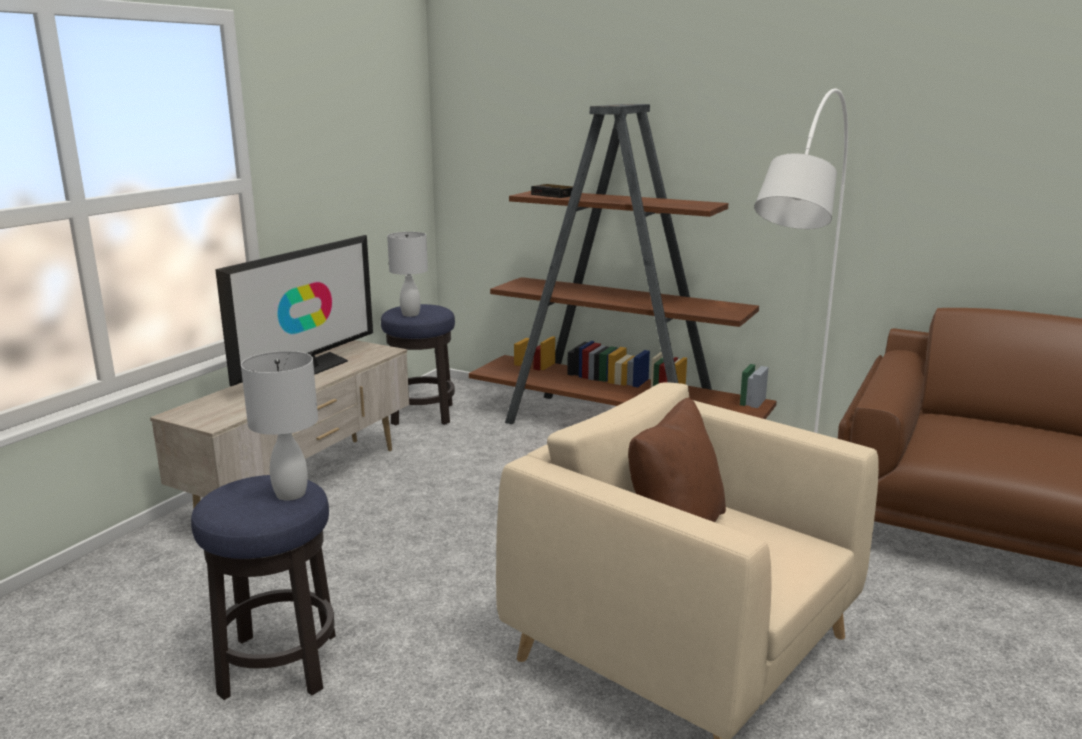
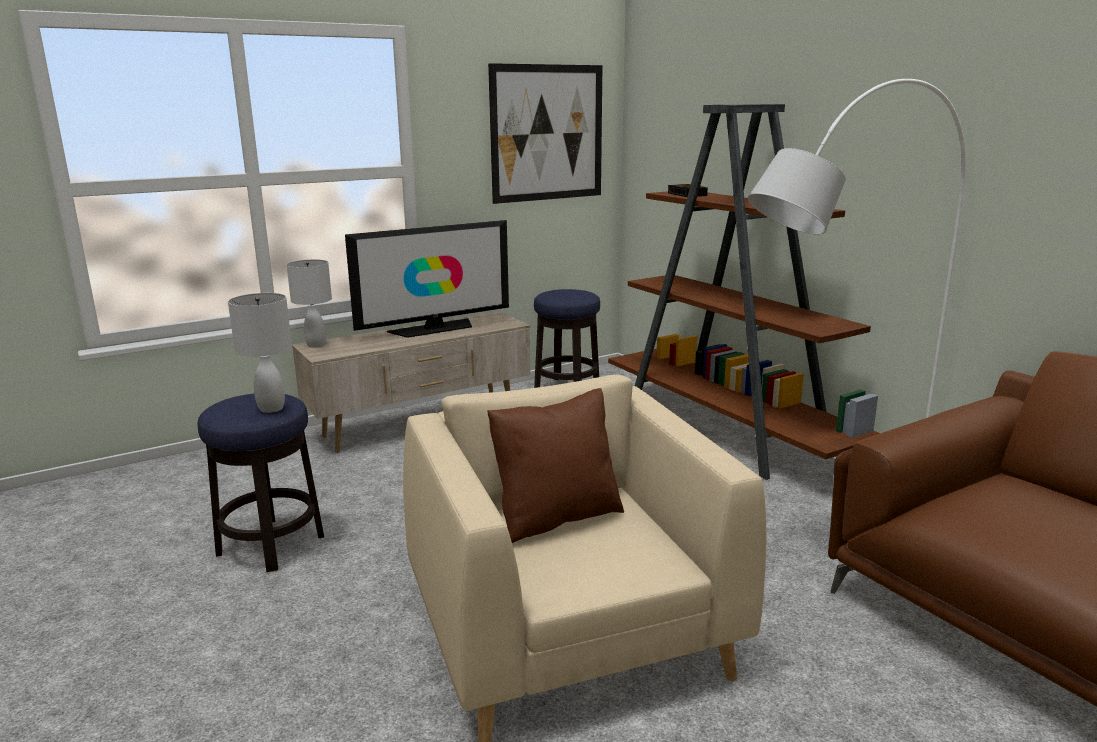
camera: 30 degrees right, 0 degrees up
(370, 134) = (547, 133): none -> picture
(410, 314) = (555, 296): white table lamp -> white table lamp (315, 345)

